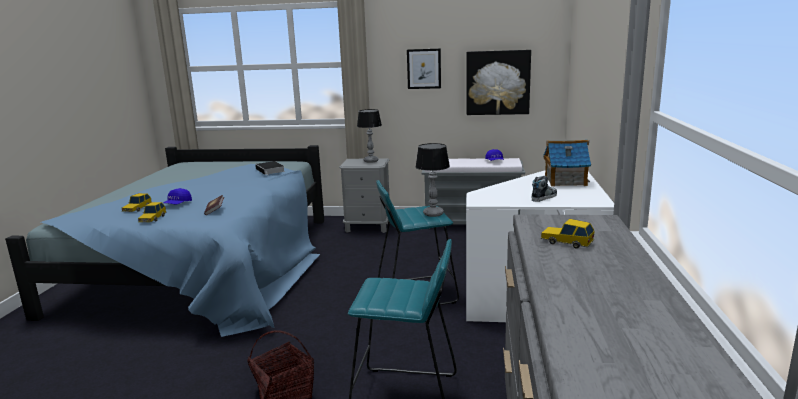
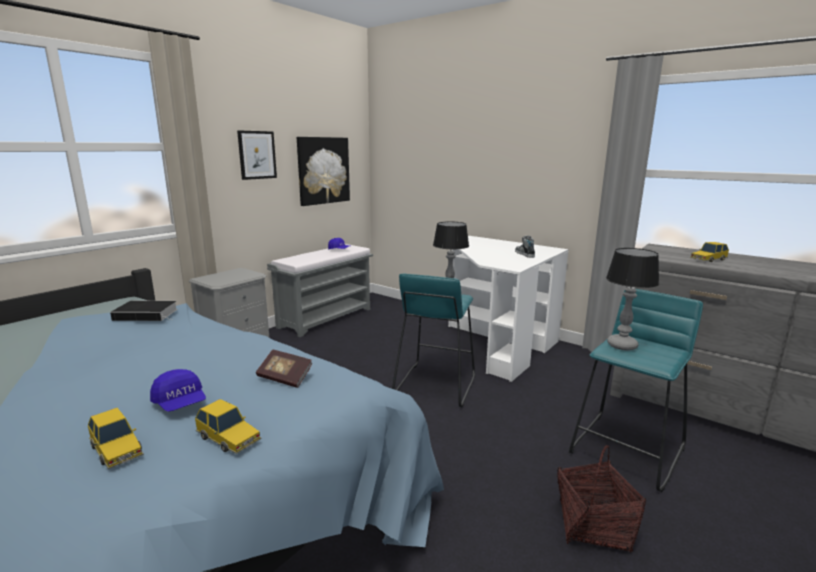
camera: 60 degrees left, 0 degrees up
(371, 161) = (233, 273): table lamp -> table lamp (621, 345)
(565, 181) = (490, 243): toy house -> none

